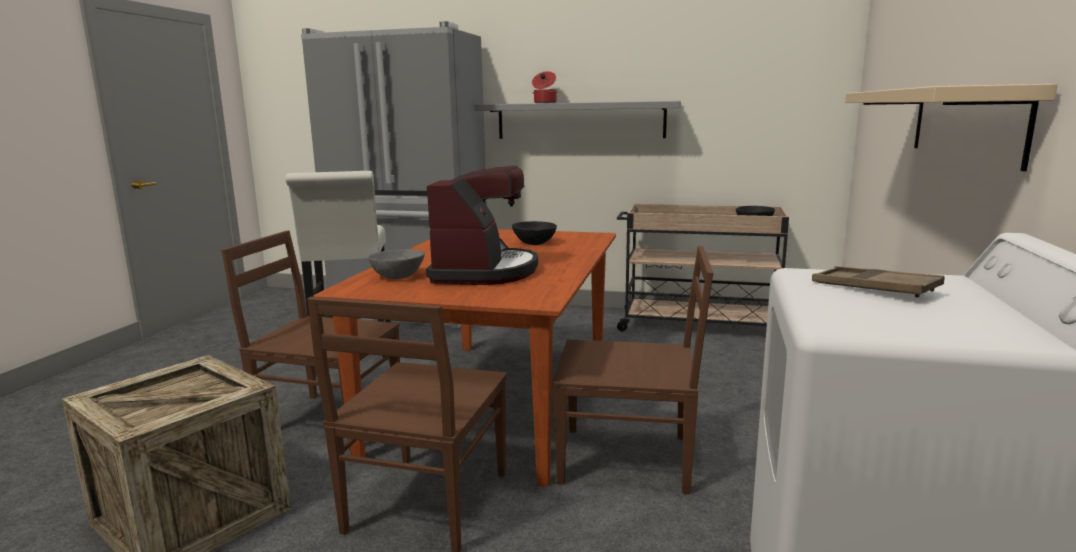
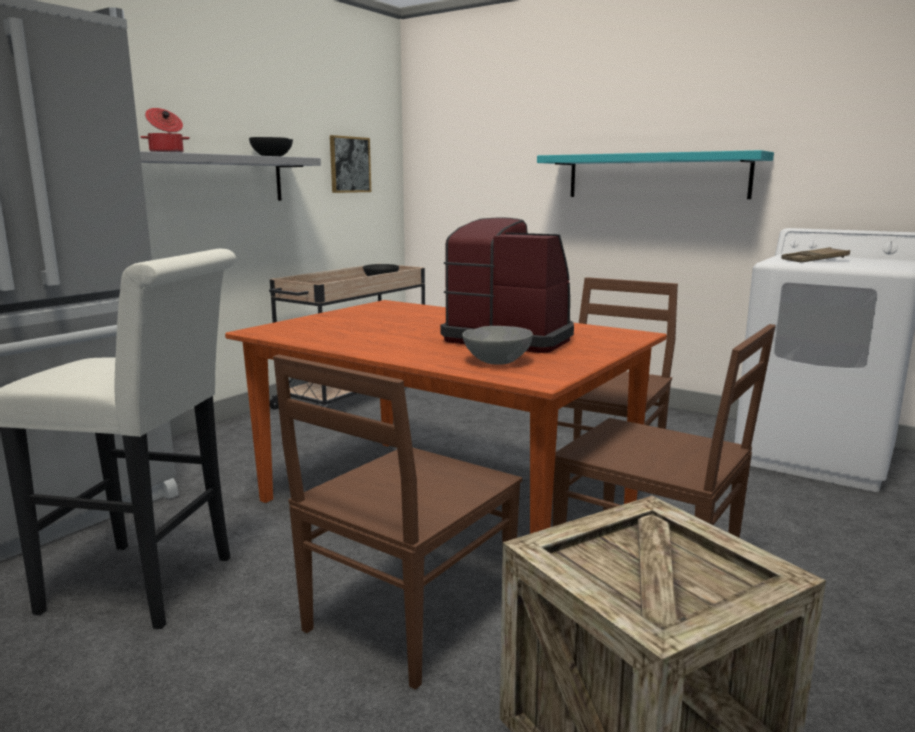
camera: 70 degrees left, 0 degrees up
(534, 243) = (393, 318): black bowl -> black bowl (272, 156)
(762, 103) = (349, 164): none -> picture
(964, 123) = (656, 176): beige shelf -> turquoise shelf

